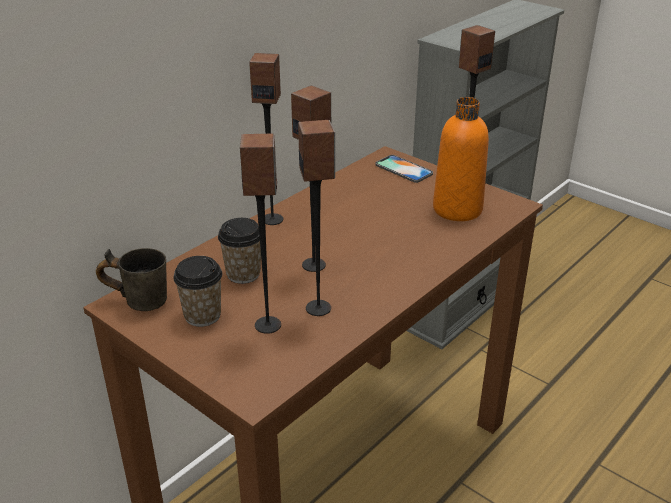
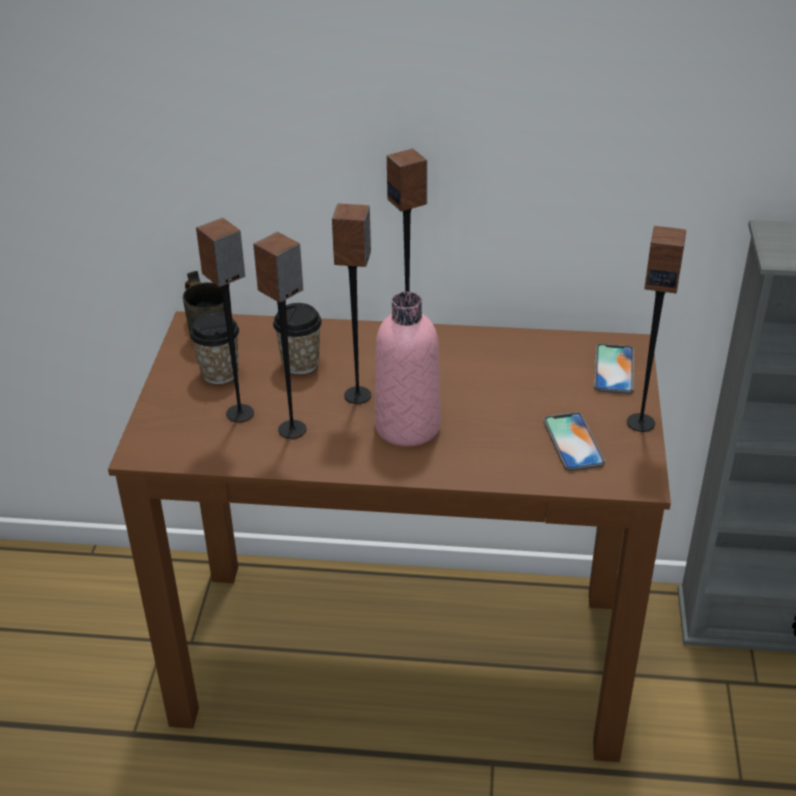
camera: 55 degrees right, 5 degrees up
(373, 259) = (407, 426): none -> pink bottle
(457, 209) = (573, 442): orange bottle -> phone

